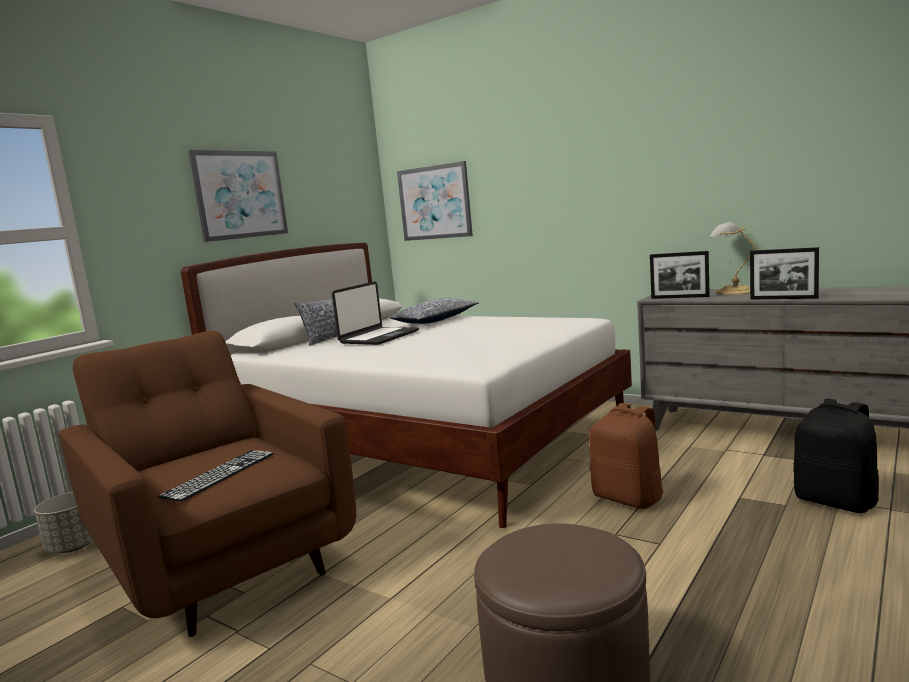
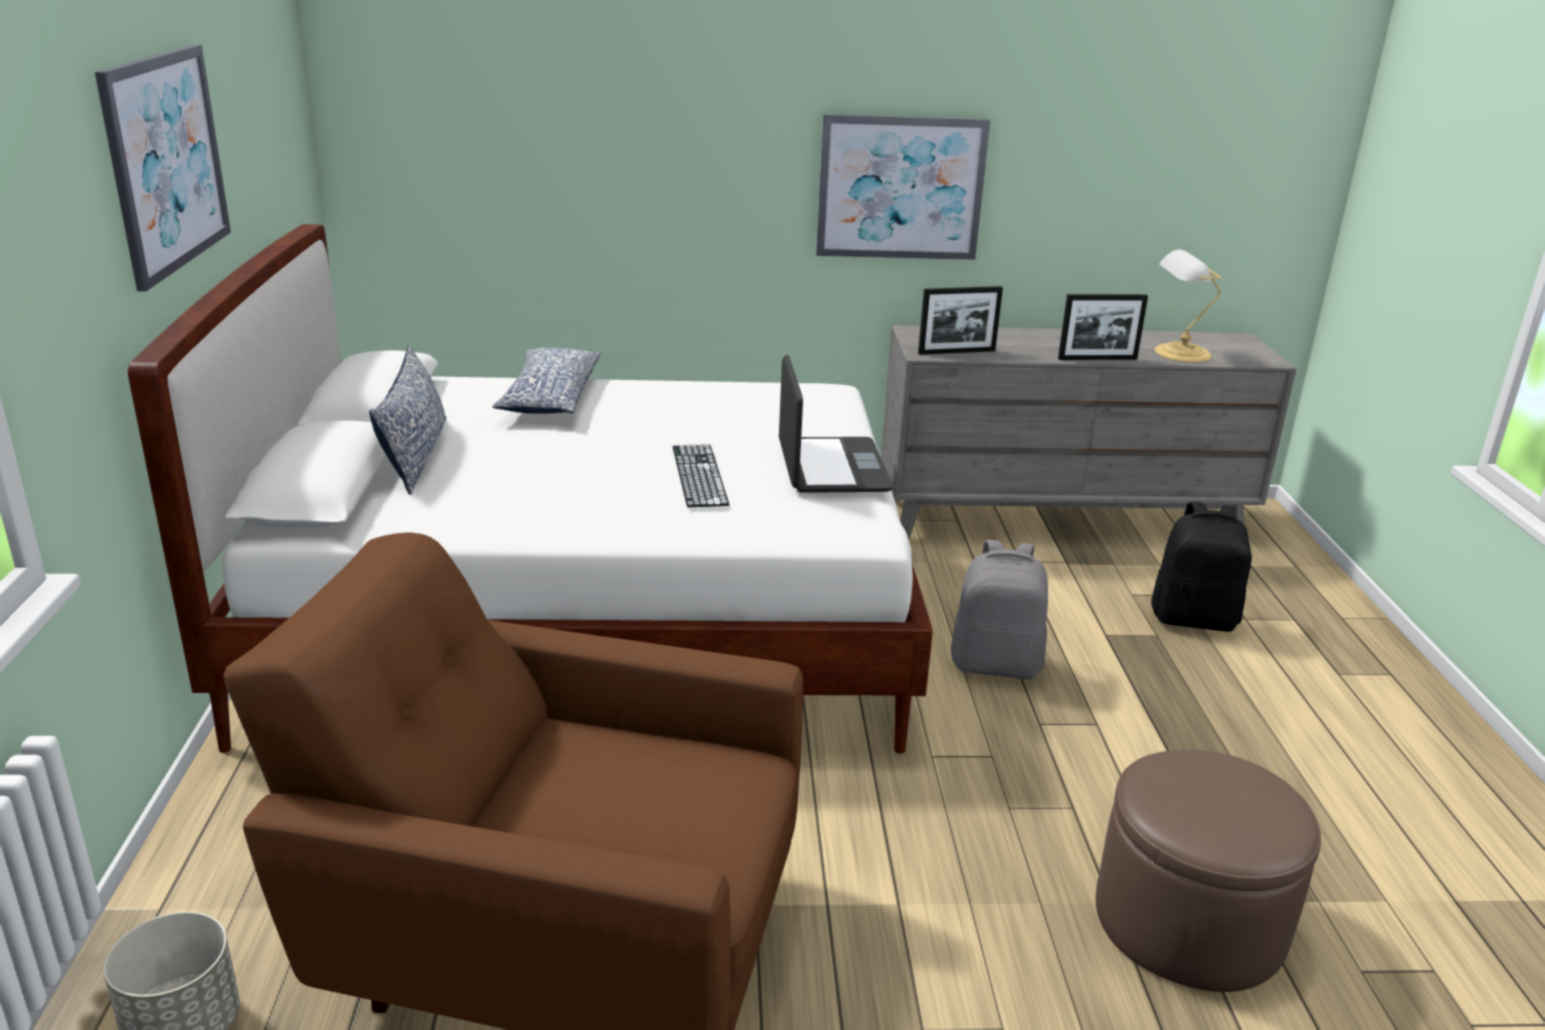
camera: 40 degrees left, 15 degrees up
(219, 474) = (666, 814): keyboard -> keyboard (699, 475)
(378, 337) = (529, 459): laptop -> laptop (831, 467)
(434, 202) = (451, 138): picture -> picture (900, 188)
(629, 498) = (996, 665): brown backpack -> grey backpack
(733, 291) = (1006, 336): table lamp -> table lamp (1179, 353)

